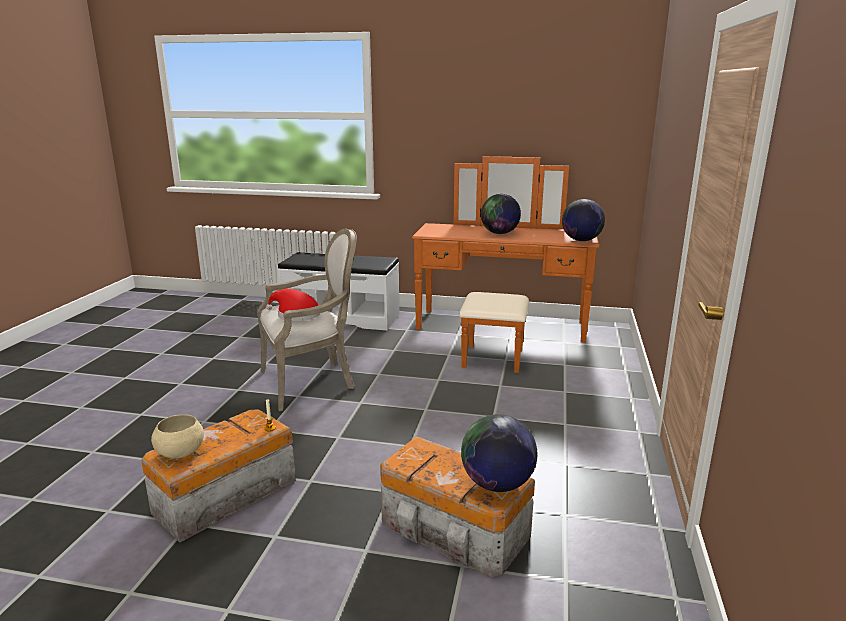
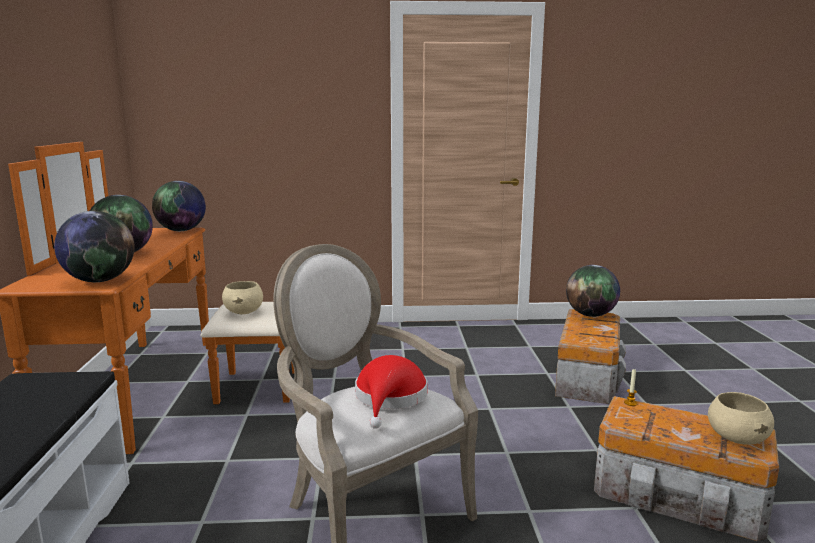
camera: 105 degrees left, 5 degrees down
(433, 233) = (99, 280): none -> globe
(488, 297) = (244, 312): none -> beige bowl

